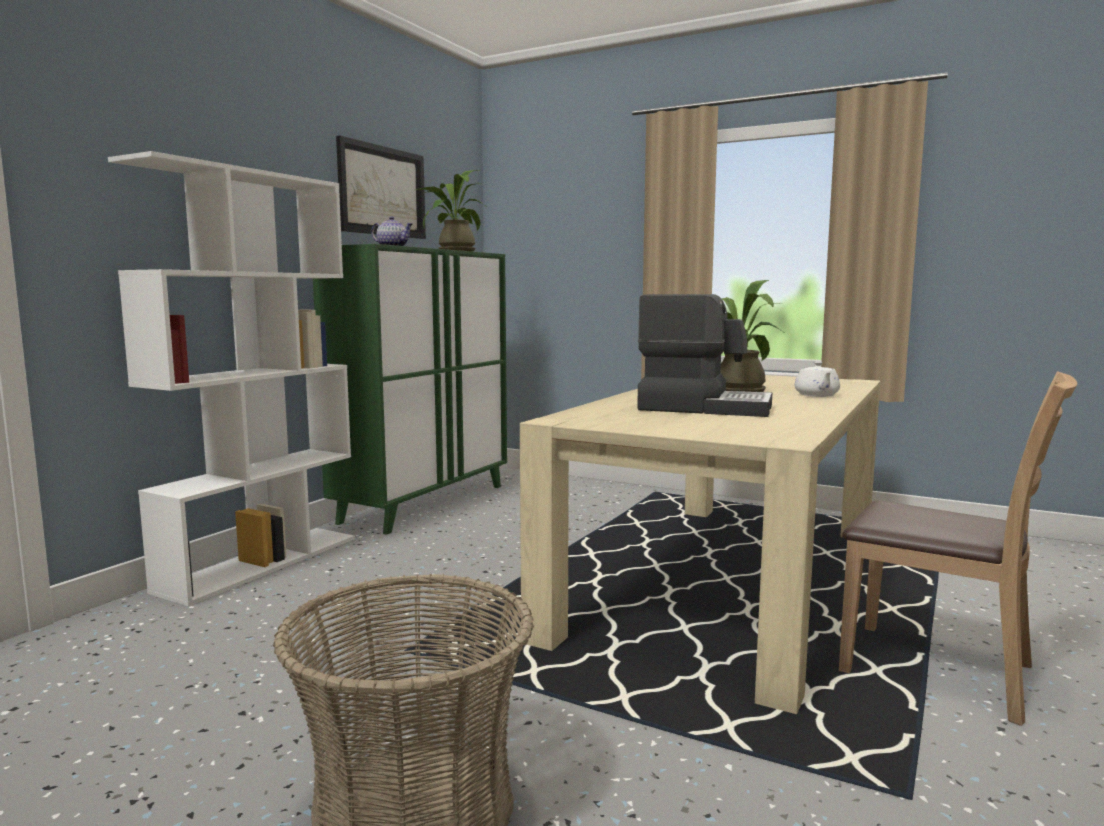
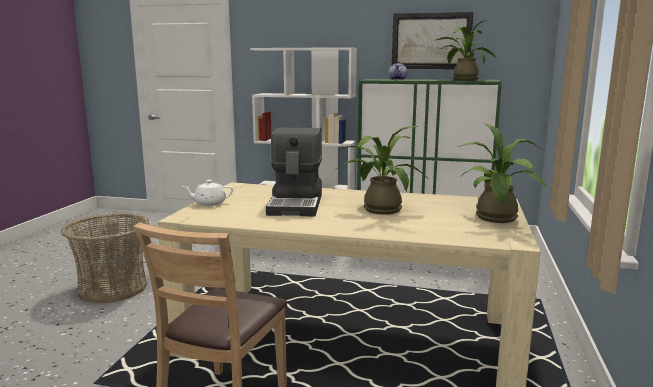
camera: 75 degrees right, 5 degrees up
(780, 378) = (497, 219): none -> potted plant
(816, 395) = (385, 227): white teapot -> white teapot (209, 203)

